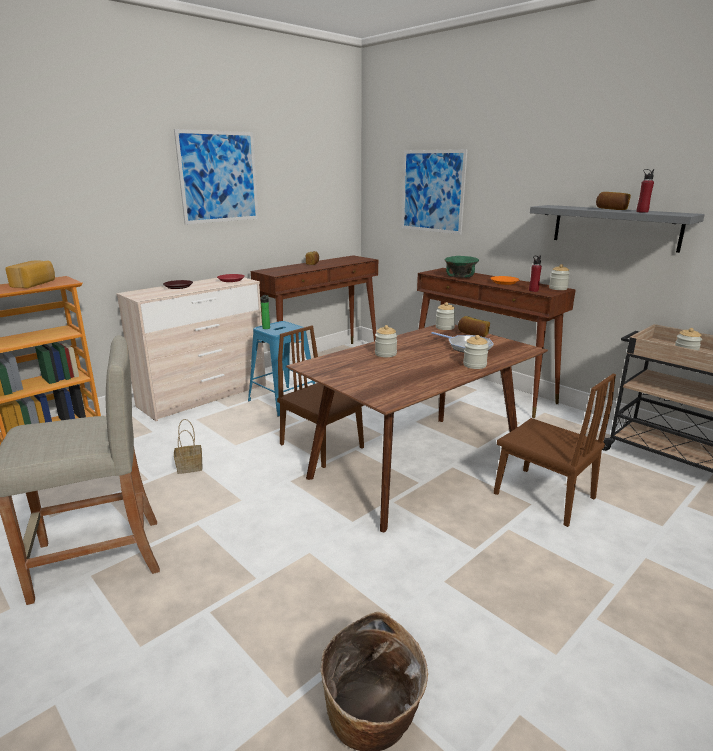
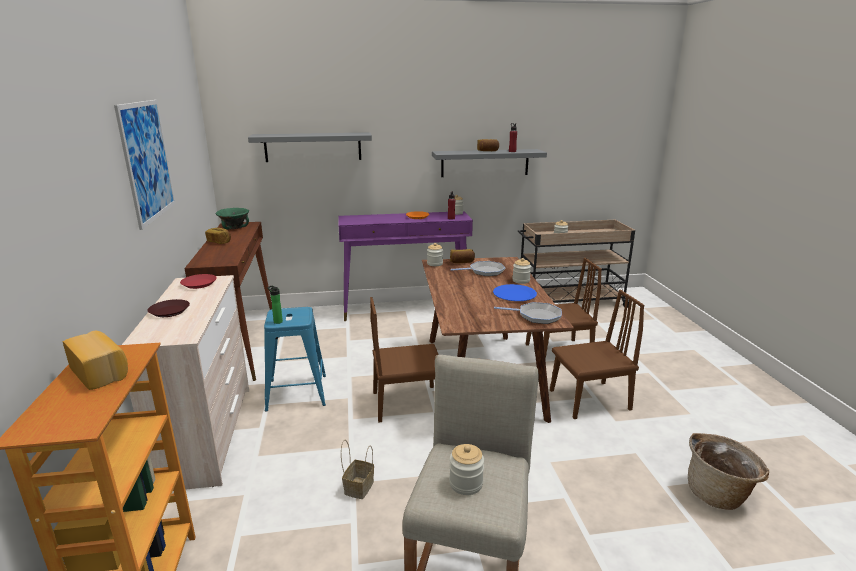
camera: 55 degrees left, 0 degrees up
(385, 354) = (465, 296): jar -> jar (466, 483)
(386, 390) = (536, 316): none -> frying pan
(428, 370) = (514, 294): none -> blue plate
(432, 191) = (313, 147): picture -> grey shelf
(460, 277) = (378, 220): green bowl -> green bowl (234, 228)
(465, 548) = (589, 400): none -> brown chair
(481, 389) = (406, 309): brown console table -> purple console table

